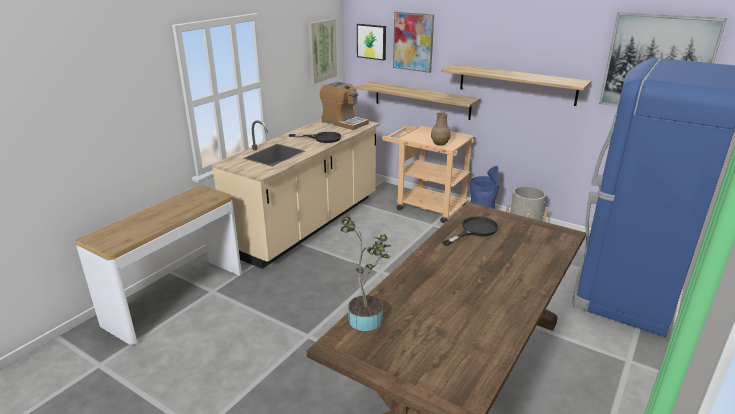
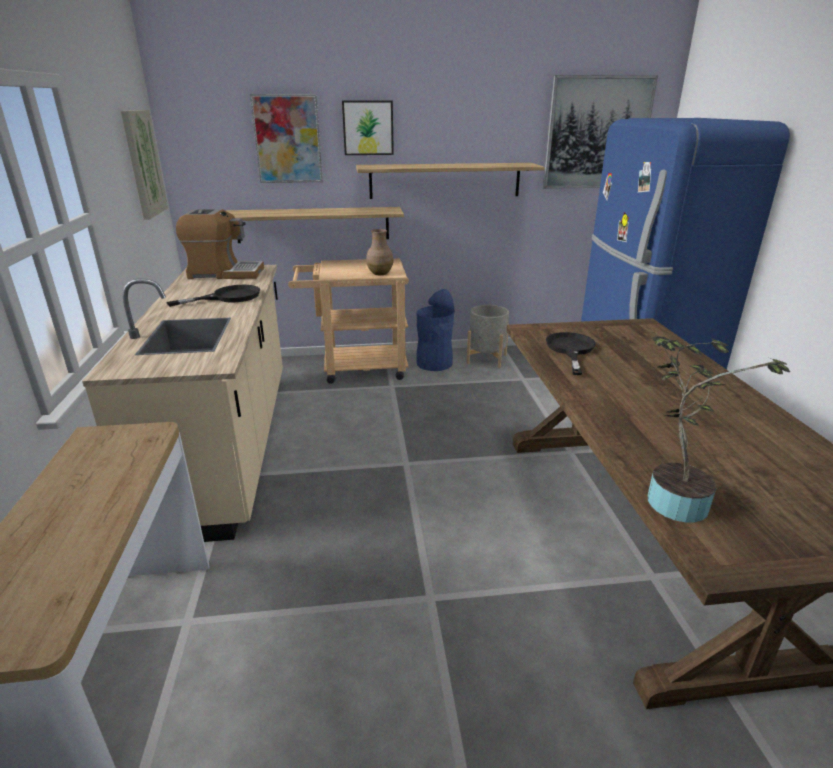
camera: 40 degrees left, 0 degrees up
(372, 41) = (214, 146): picture -> picture (368, 128)

